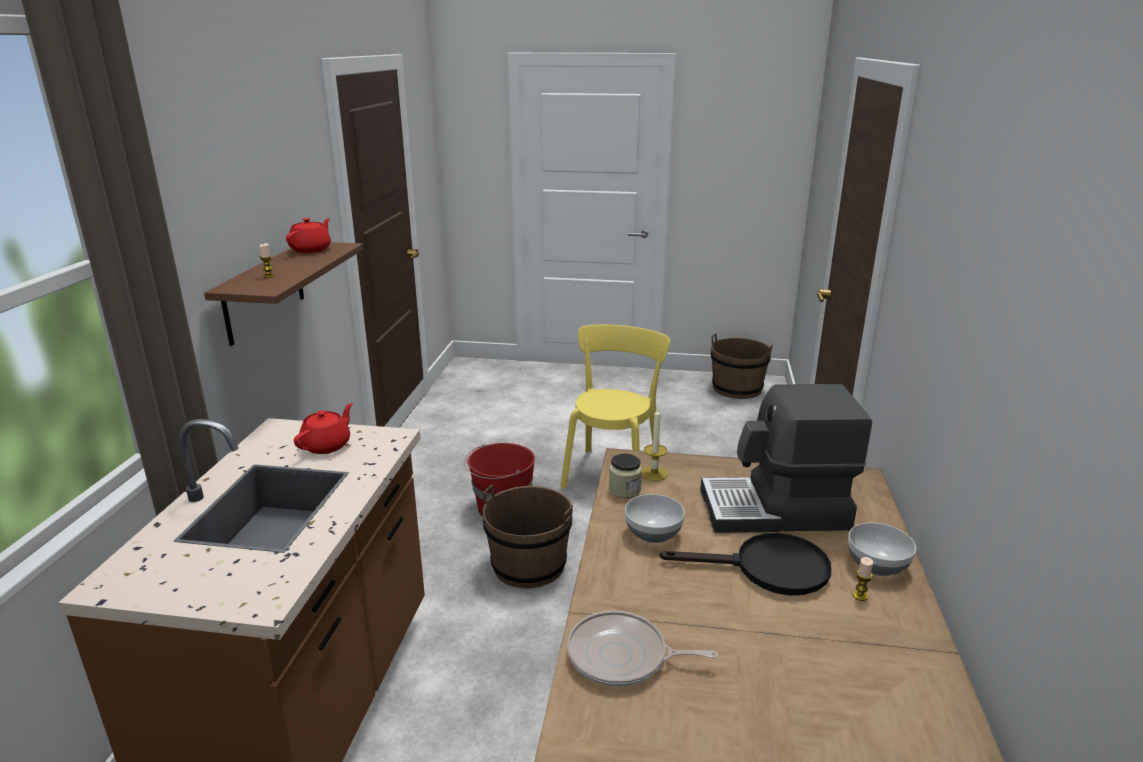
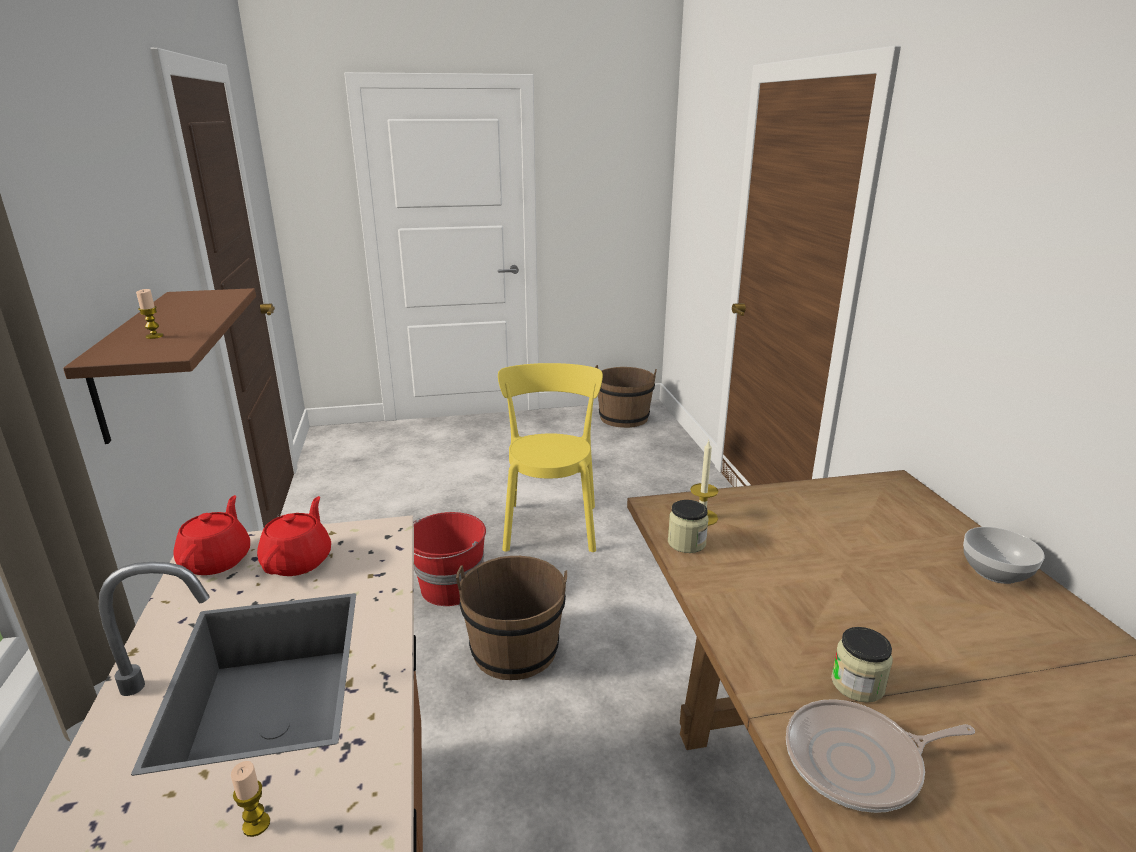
camera: 20 degrees left, 0 degrees up
(311, 250) = (189, 300): red teapot -> red teapot (217, 560)
(654, 532) = (758, 587): bowl -> none
(669, 612) = (857, 684): none -> jar
(768, 569) = (906, 602): black frying pan -> none
(775, 510) = (854, 533): coffee machine -> none
(860, 596) = (1014, 611): candle -> candle (256, 824)

